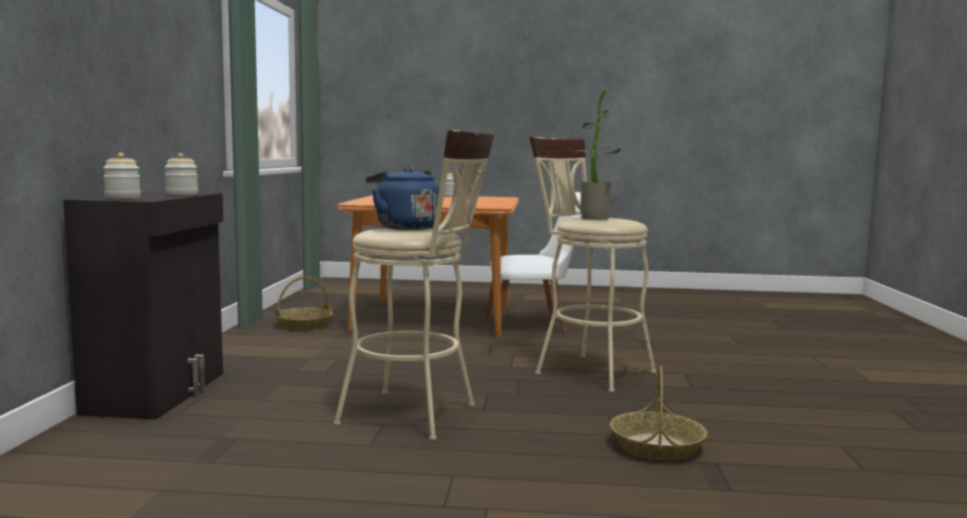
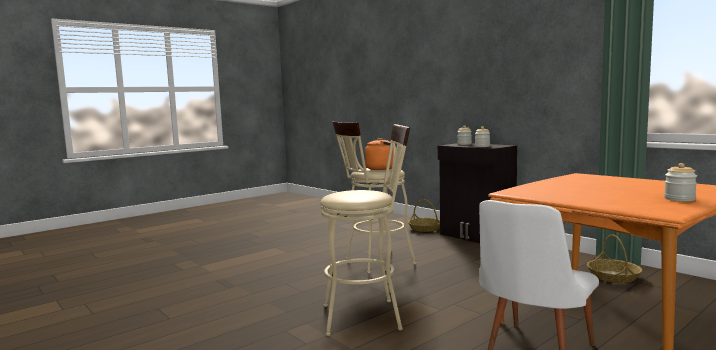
camera: 135 degrees right, 0 degrees up
(404, 228) = (383, 168): blue kettle -> orange kettle
(590, 218) = (362, 191): potted plant -> none
(657, 446) = (260, 285): basket -> basket (425, 228)

